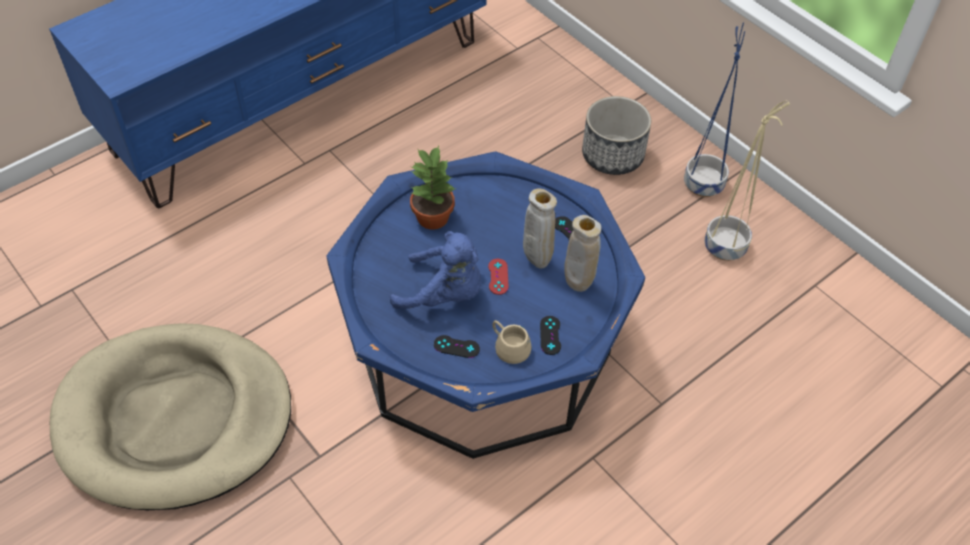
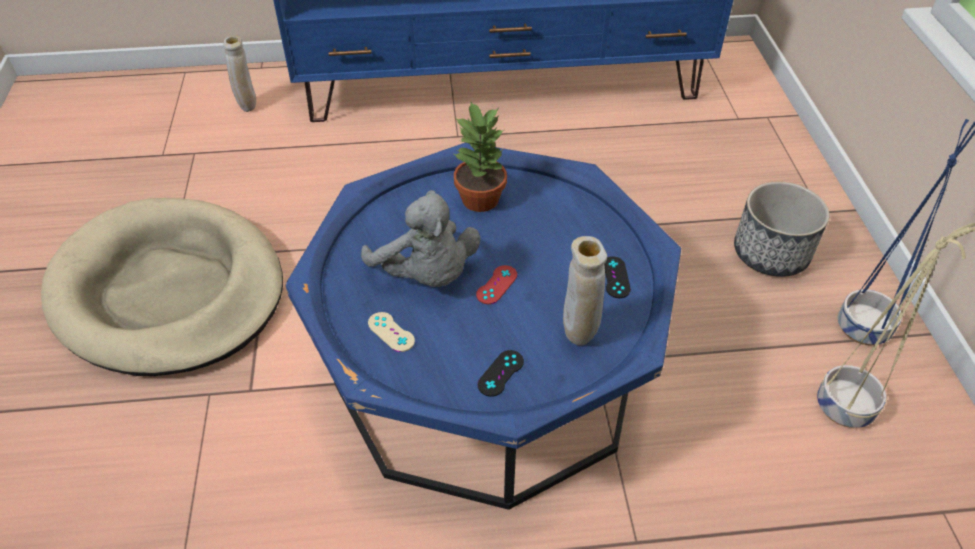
camera: 35 degrees right, 5 degrees down
(444, 294) = (426, 275): blue plush toy -> grey plush toy
(456, 347) = (391, 332): black game controller -> beige game controller
(512, 344) = (450, 360): beige mug -> none
(536, 261) = (551, 289): beige vase -> beige vase (248, 107)

